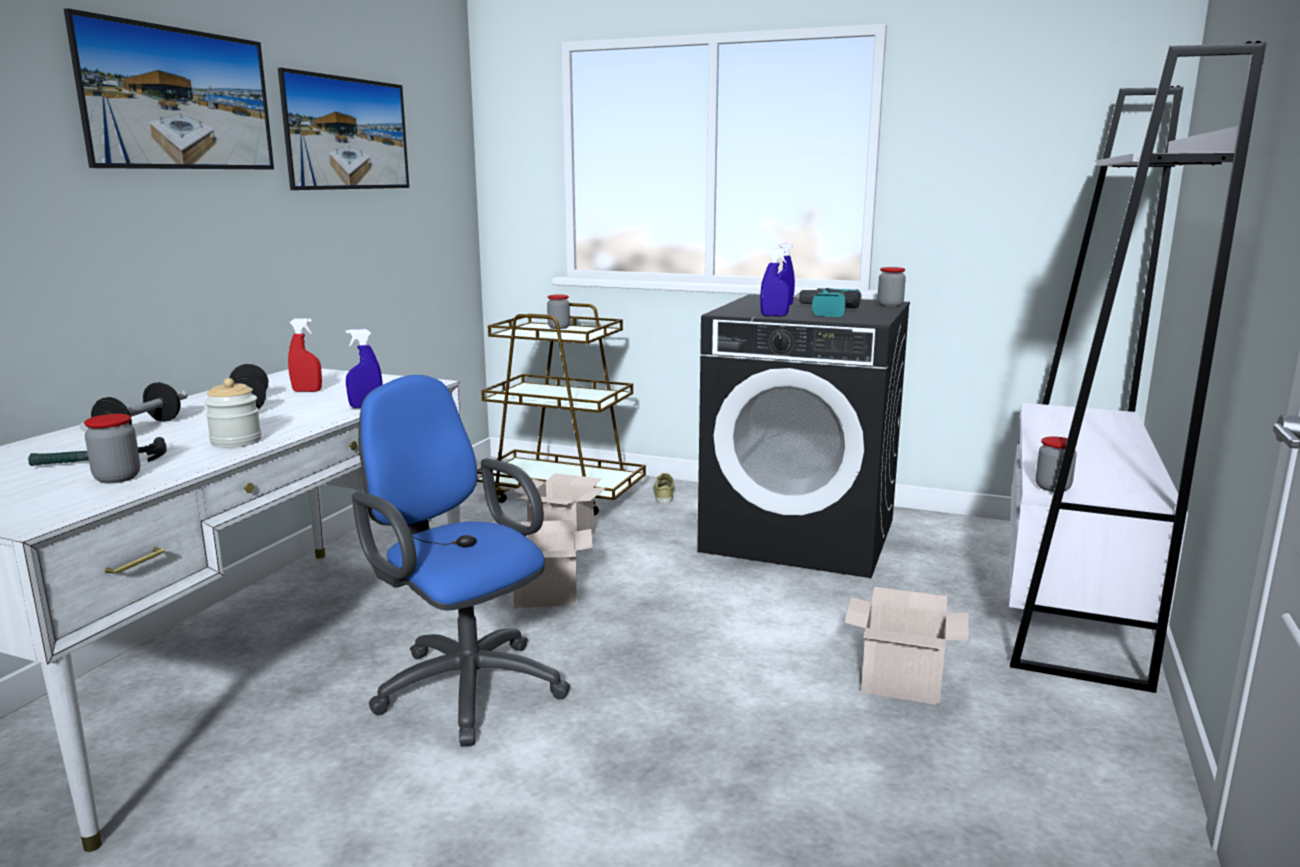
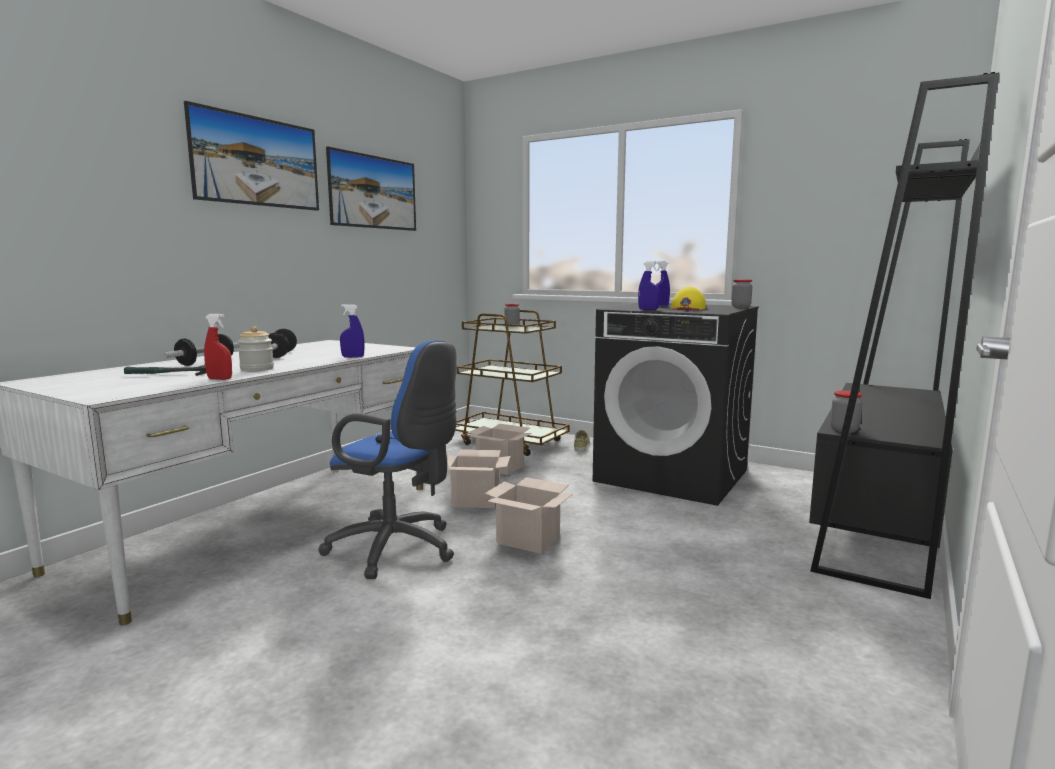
camera: 10 degrees right, 5 degrees down
(117, 478) = (170, 381): jar -> none
(307, 391) = (323, 349): red spray bottle -> red spray bottle (220, 379)
(463, 684) = (398, 549): blue office chair -> blue office chair turned 150 degrees clockwise
(824, 312) = (687, 308): power drill -> yellow cap
(903, 682) = (720, 574): cardboard box -> cardboard box (530, 540)
(1069, 594) = (875, 526): white bookcase -> black bookcase

